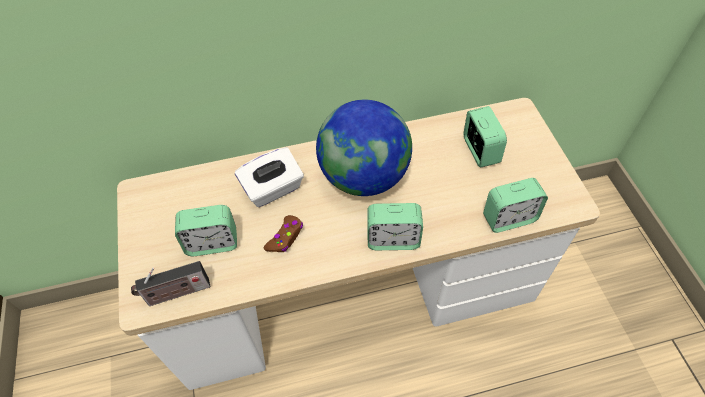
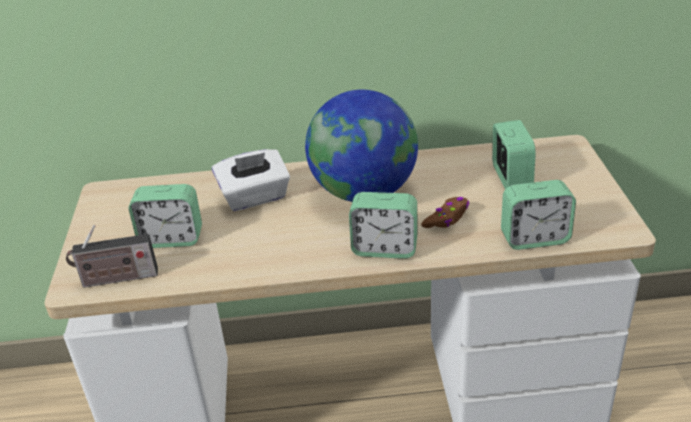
camera: 10 degrees right, 20 degrees down
(285, 237) = (257, 239): brown game controller -> brown game controller (446, 218)

